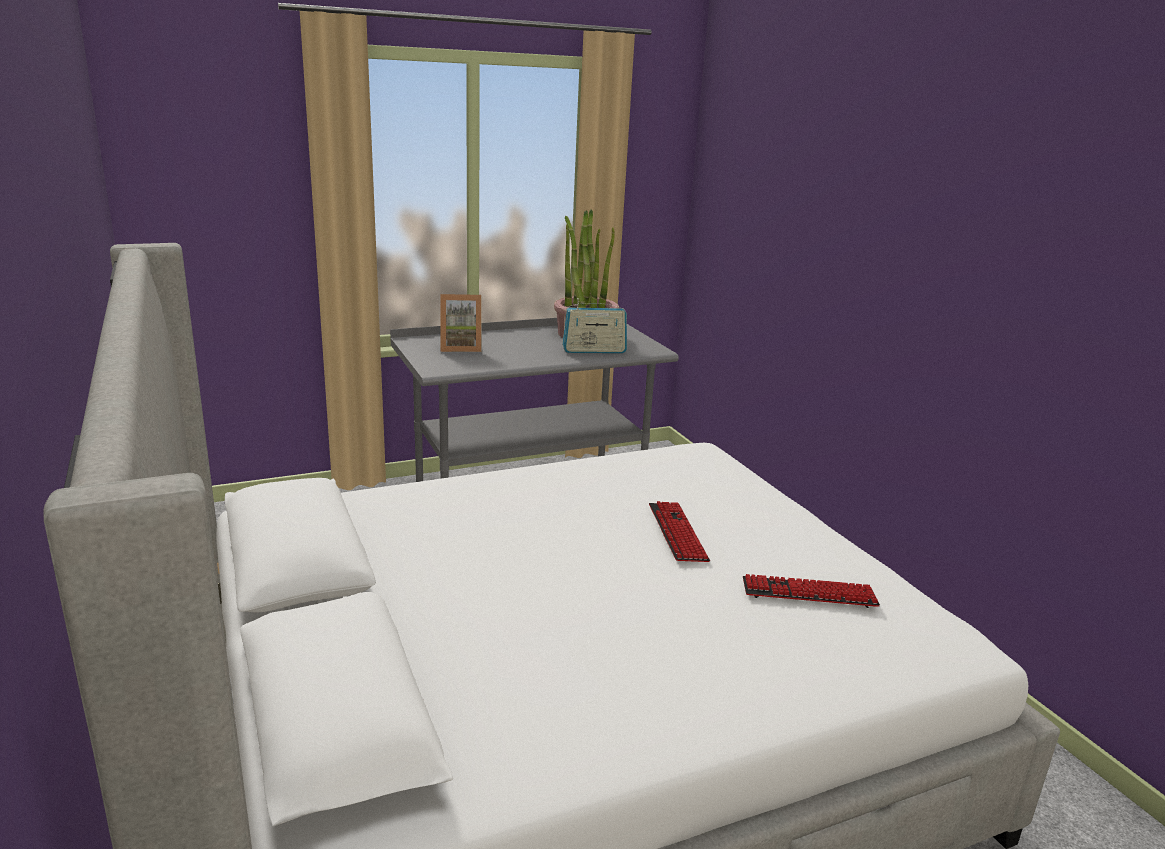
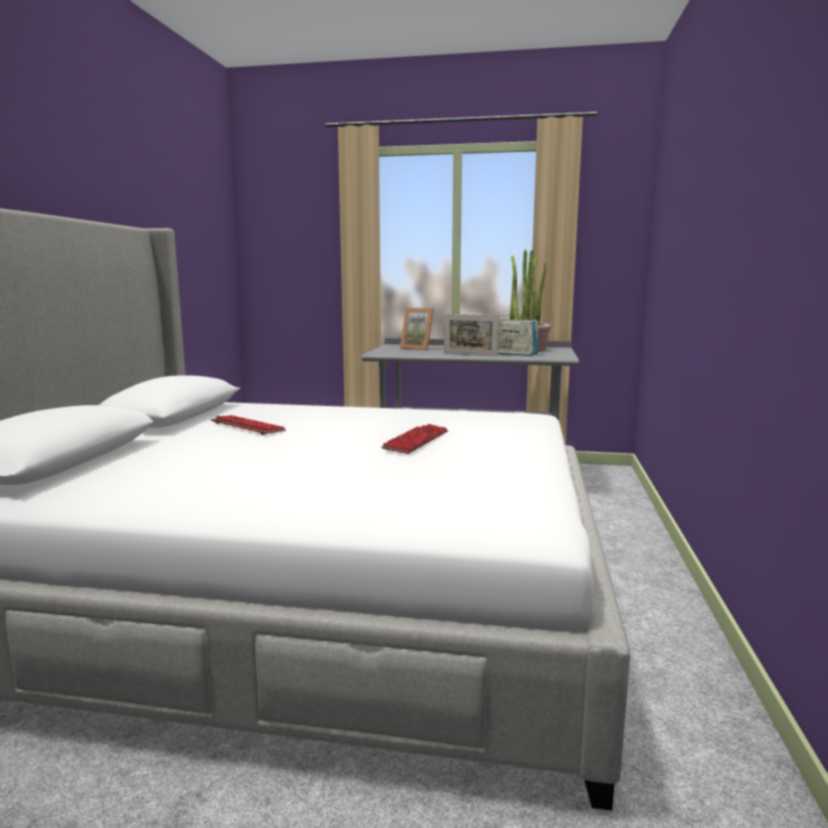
camera: 35 degrees right, 10 degrees down
(553, 359) = (470, 355): none -> picture frame
(809, 593) = (447, 476): keyboard -> keyboard (247, 427)

